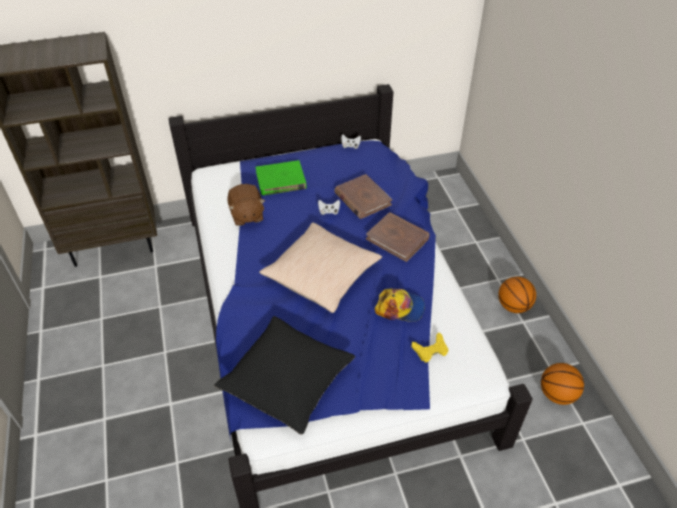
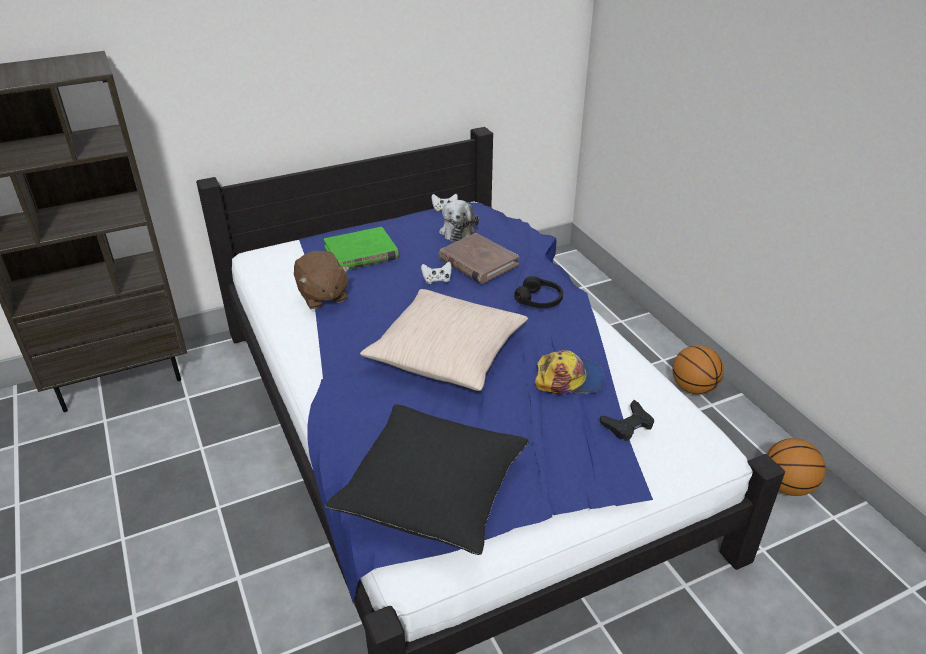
camera: 10 degrees left, 10 degrees down
(355, 168) = (458, 231): none -> plush toy
(397, 238) = (539, 300): brown book -> black headphones
(430, 350) = (628, 425): yellow game controller -> black game controller

